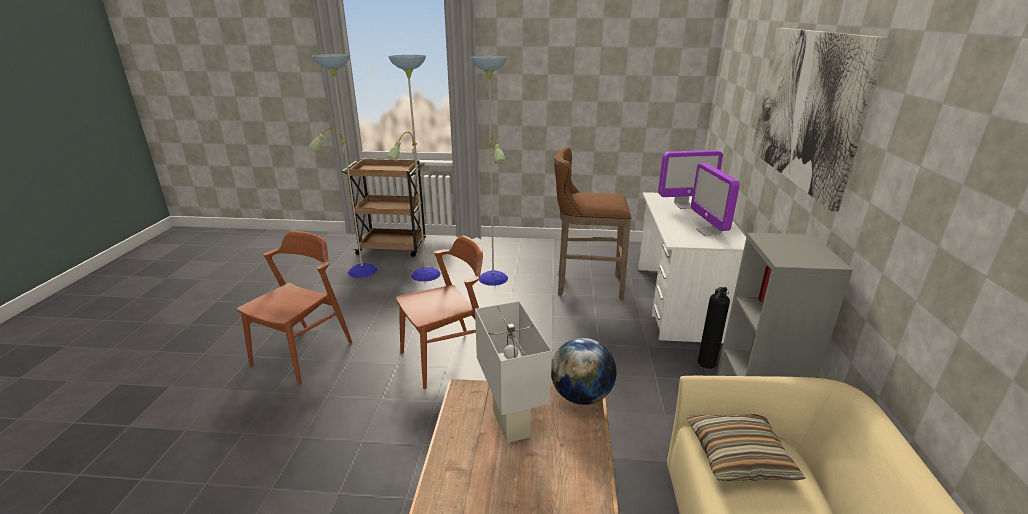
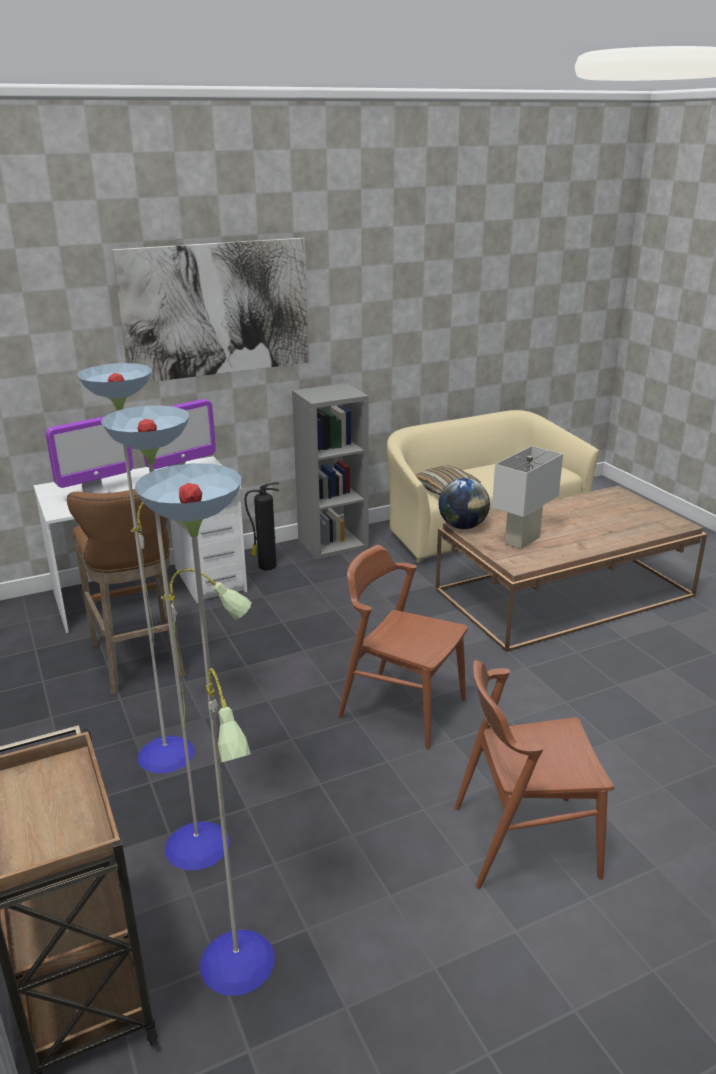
camera: 120 degrees left, 0 degrees up
(684, 206) = (96, 492): monitor -> monitor turned 90 degrees clockwise

